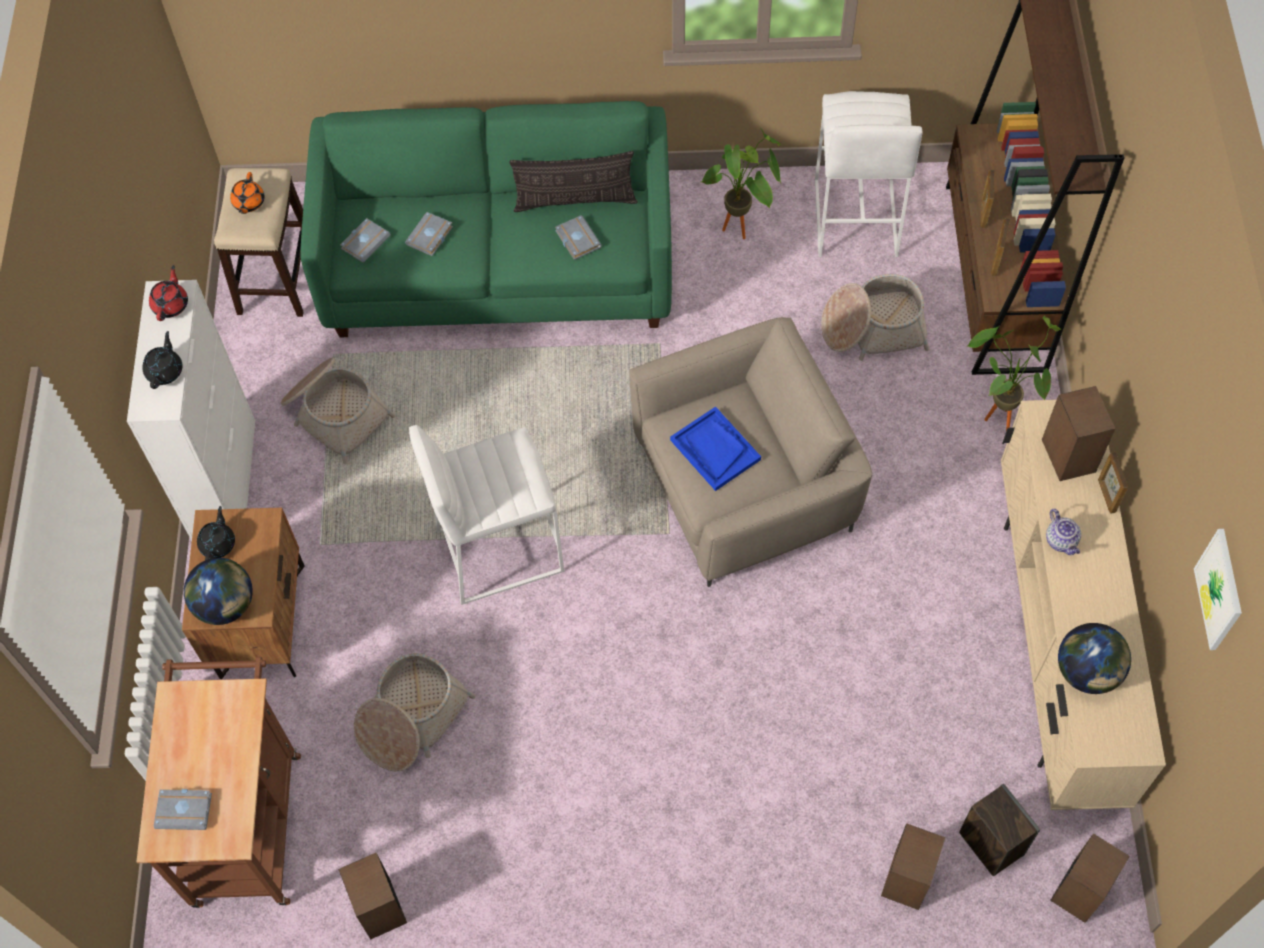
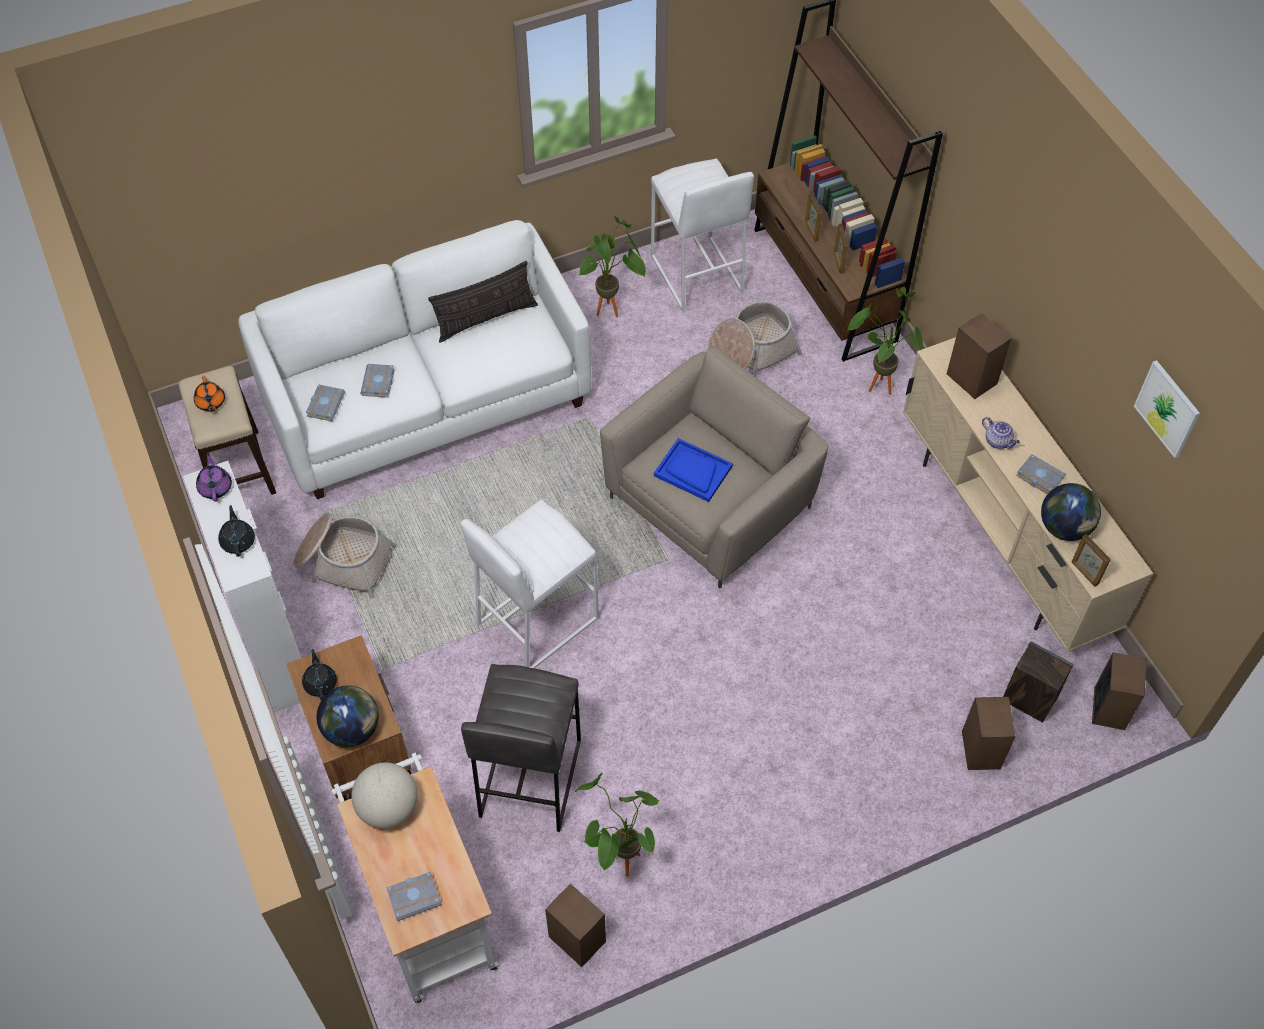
camera: 25 degrees left, 5 degrees down
(171, 304) = (215, 487): red teapot -> purple teapot
(203, 706) = (388, 808): none -> globe
(247, 818) = (427, 912): brown cart -> white cart
(411, 718) = (529, 778): basket -> grey stool
(459, 846) = (619, 864): none -> potted plant
(500, 267) = (427, 400): green sofa -> white sofa
(576, 239) = (502, 347): grey book -> grey book (1038, 477)
(1106, 495) = (1013, 398): picture frame -> picture frame (1084, 573)

